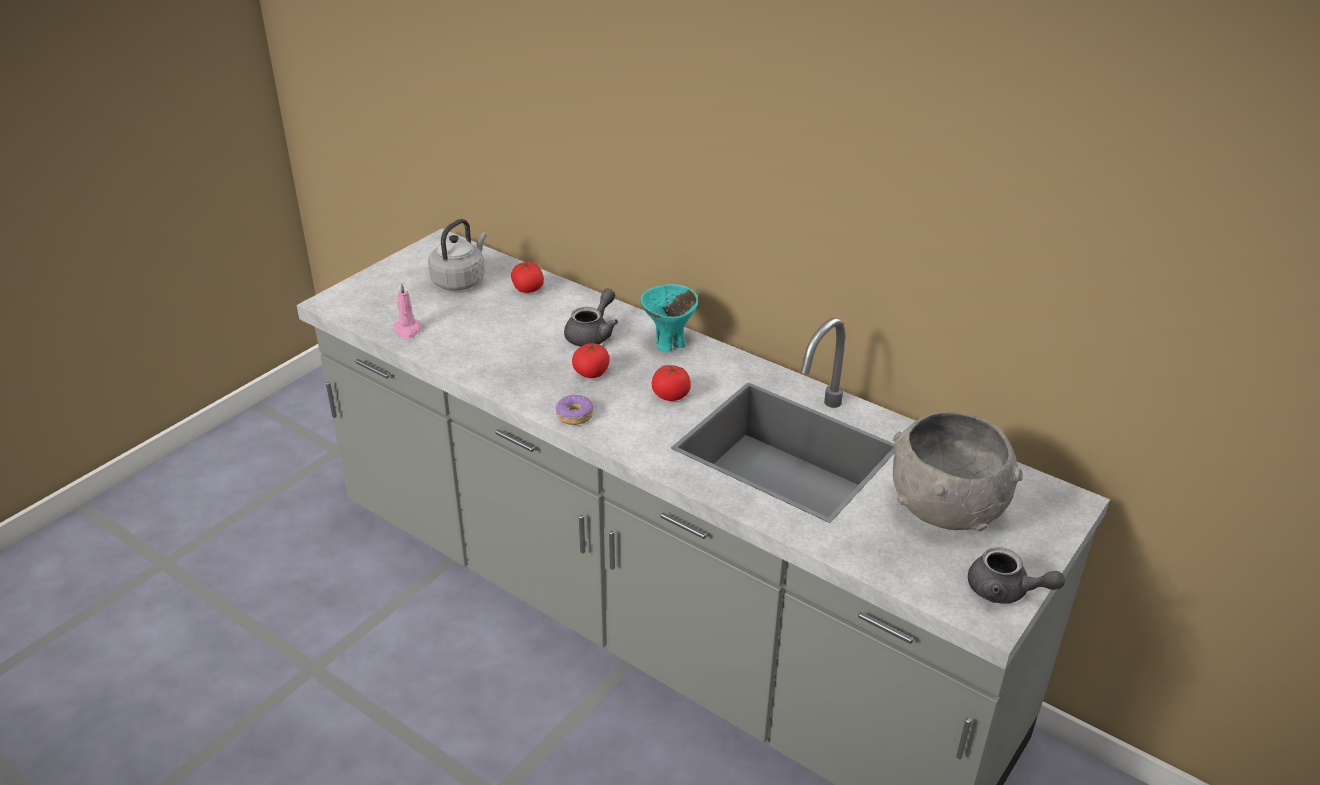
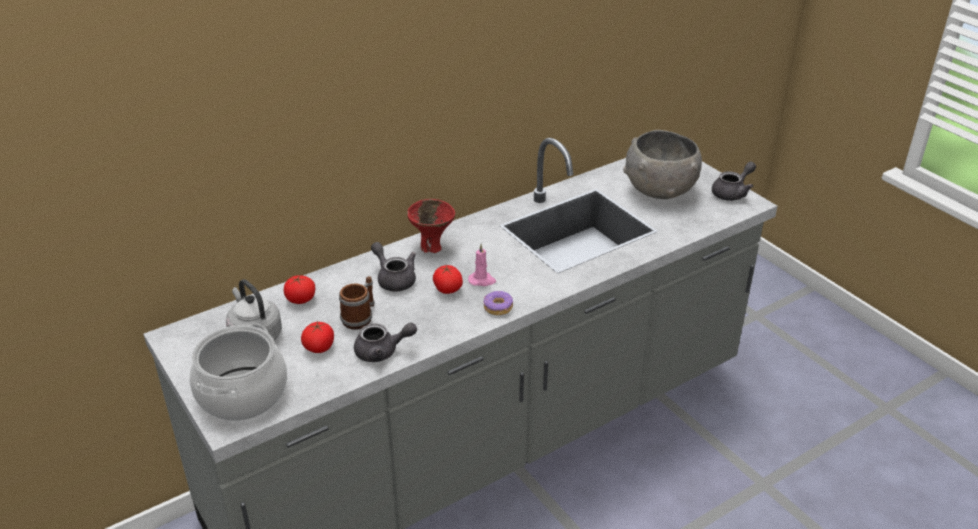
camera: 70 degrees left, 0 degrees up
(373, 297) = (242, 394): none -> cooking pot
(408, 329) = (316, 378): pink candle -> pink candle (482, 280)
(462, 357) = (382, 352): none -> grey teapot
(514, 330) = (360, 317): none -> mug
(669, 344) = (432, 246): turquoise bowl -> red bowl
(671, 395) = (497, 259): tomato -> tomato (319, 347)

